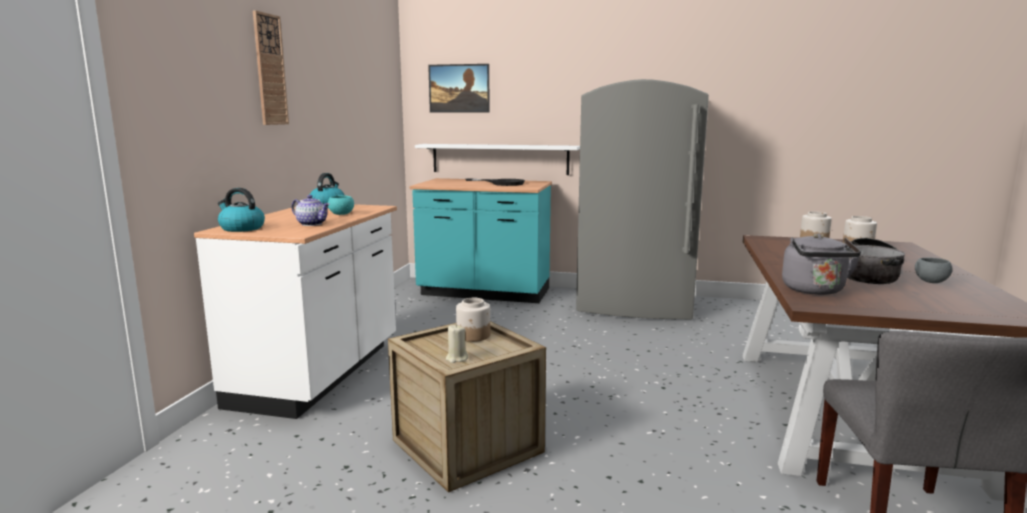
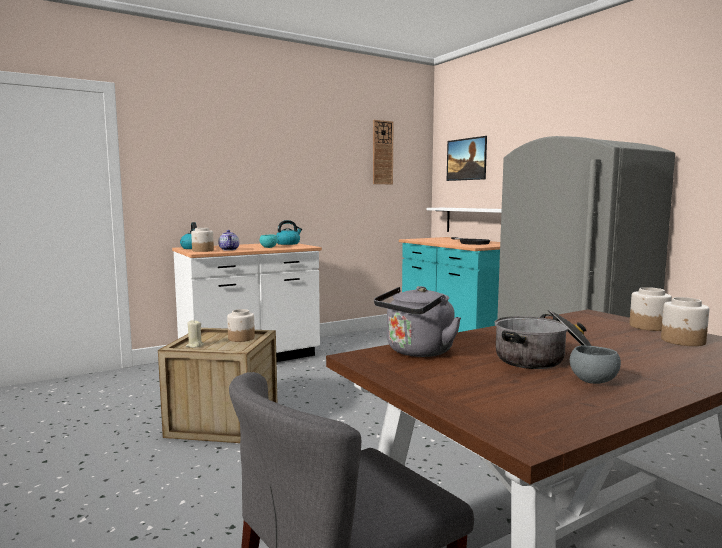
camera: 45 degrees right, 5 degrees down
(270, 70) = (260, 150): wall clock -> wall clock (382, 152)
(285, 230) = (203, 250): none -> jar

